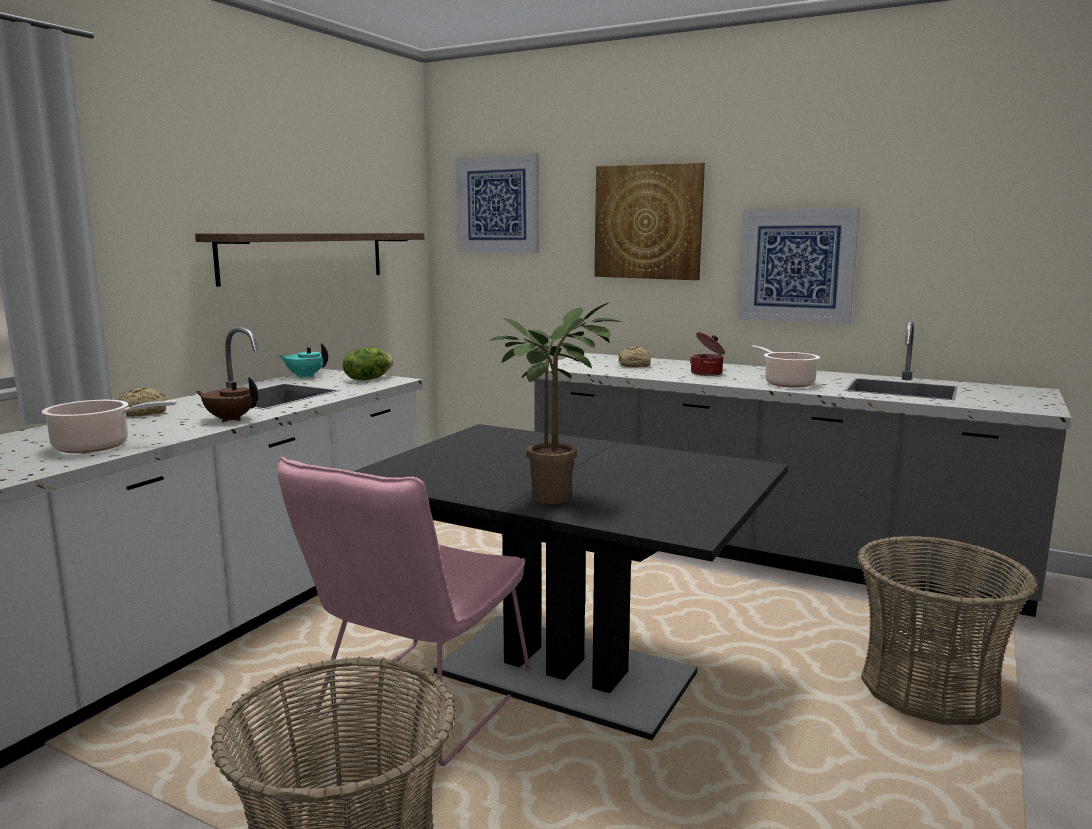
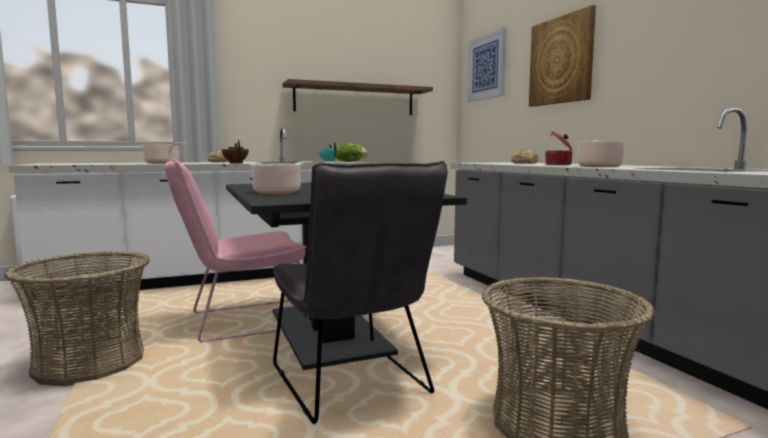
camera: 40 degrees right, 5 degrees down
(555, 495) = (279, 192): potted plant -> cooking pot
(727, 731) = (353, 384): none -> grey chair
(796, 266) = (658, 75): picture -> none

